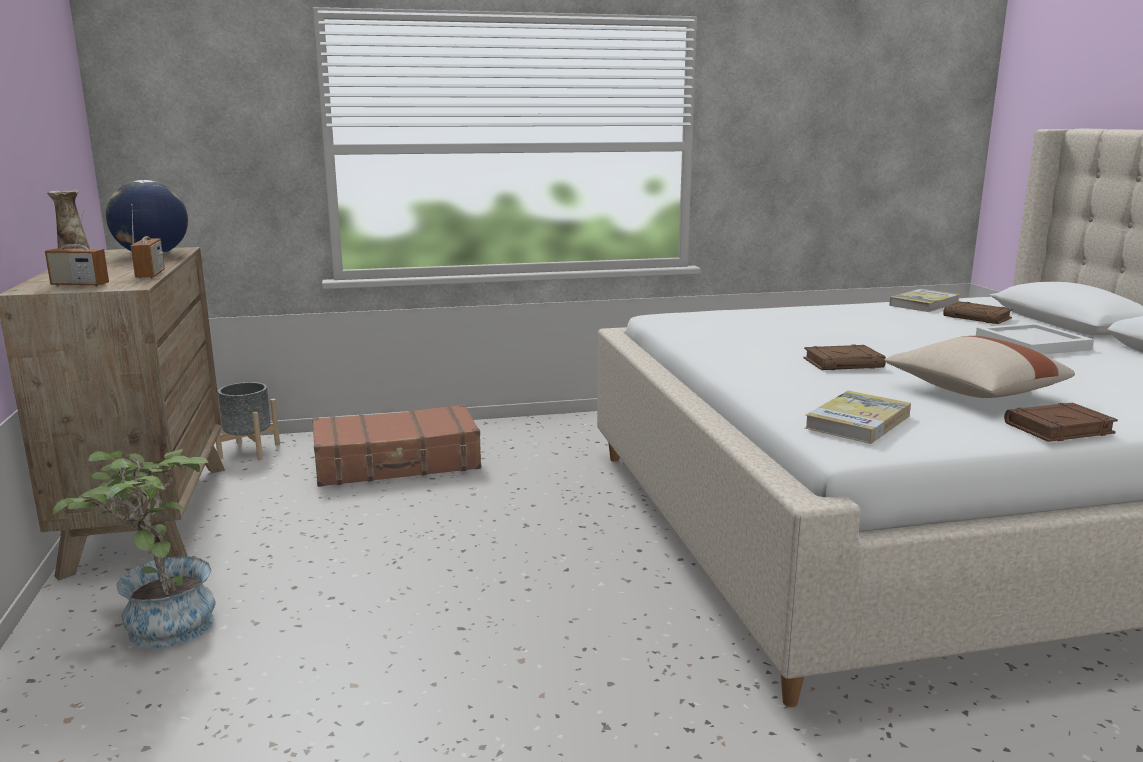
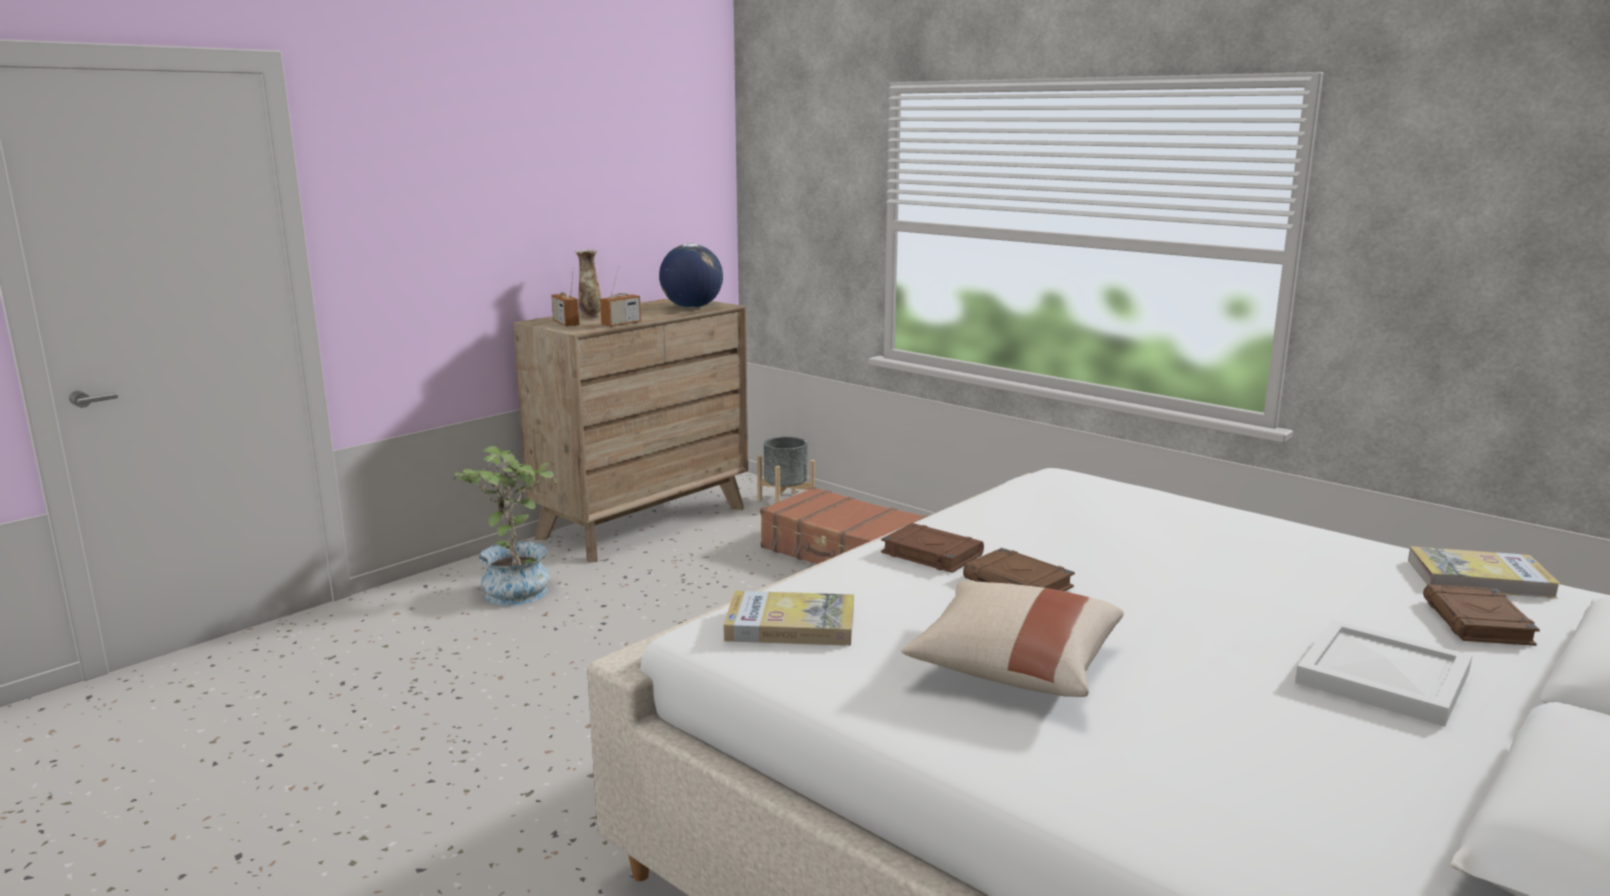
camera: 55 degrees right, 0 degrees up
(1058, 429) = (926, 733): brown book -> brown book (930, 554)

